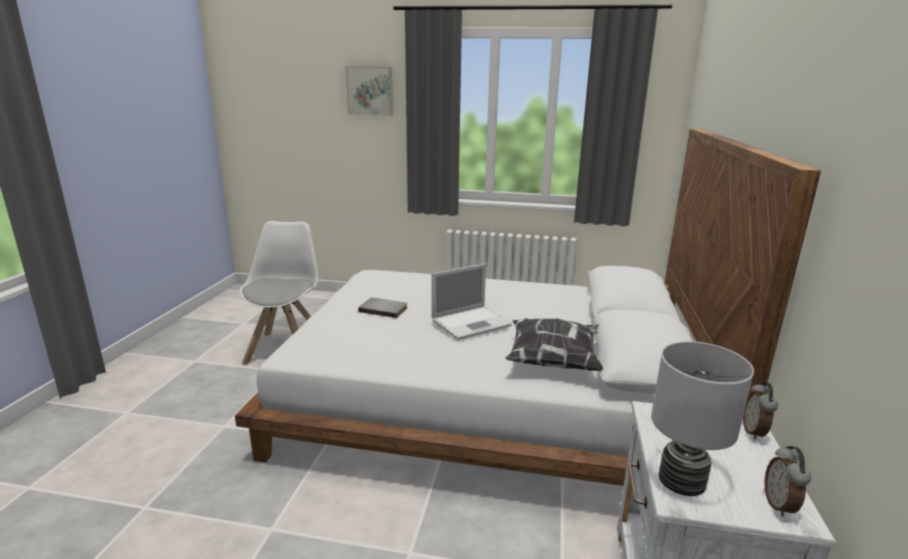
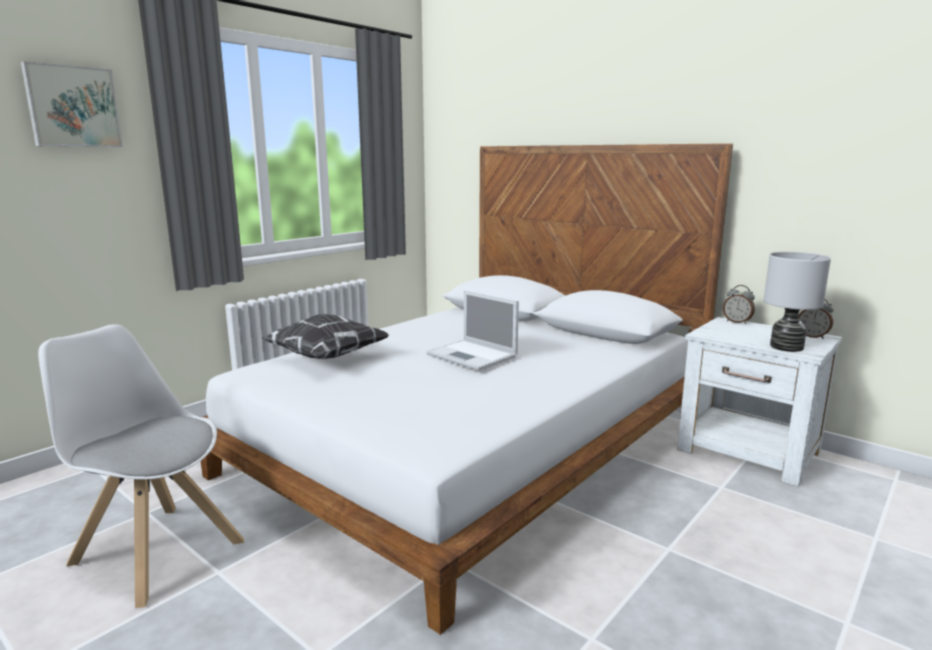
camera: 60 degrees left, 5 degrees down
(384, 309) = (377, 383): grey book -> none
(472, 322) = (473, 356): laptop -> laptop turned 135 degrees clockwise
(554, 361) = (577, 350): pillow -> pillow (327, 357)

